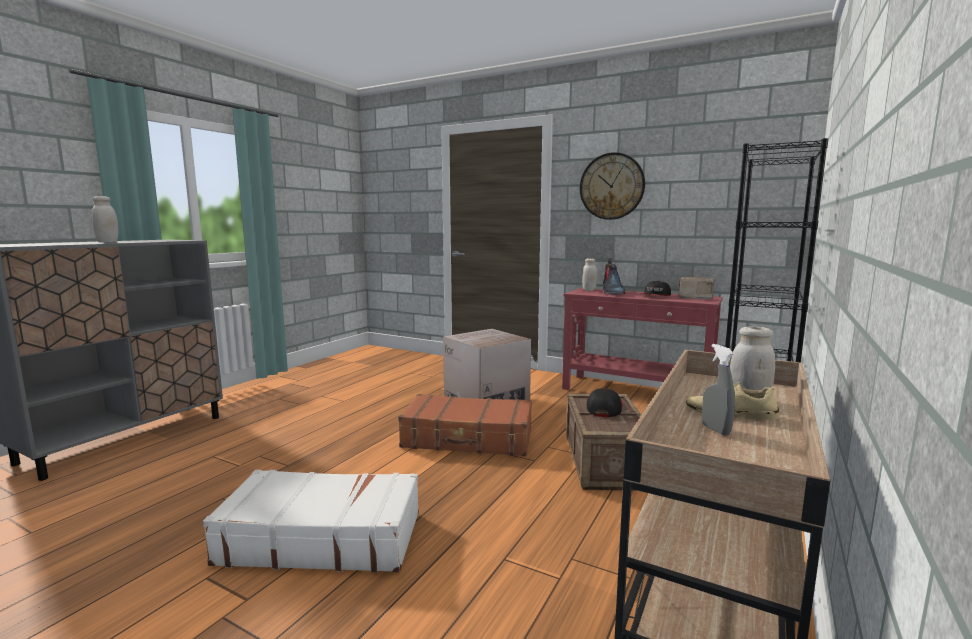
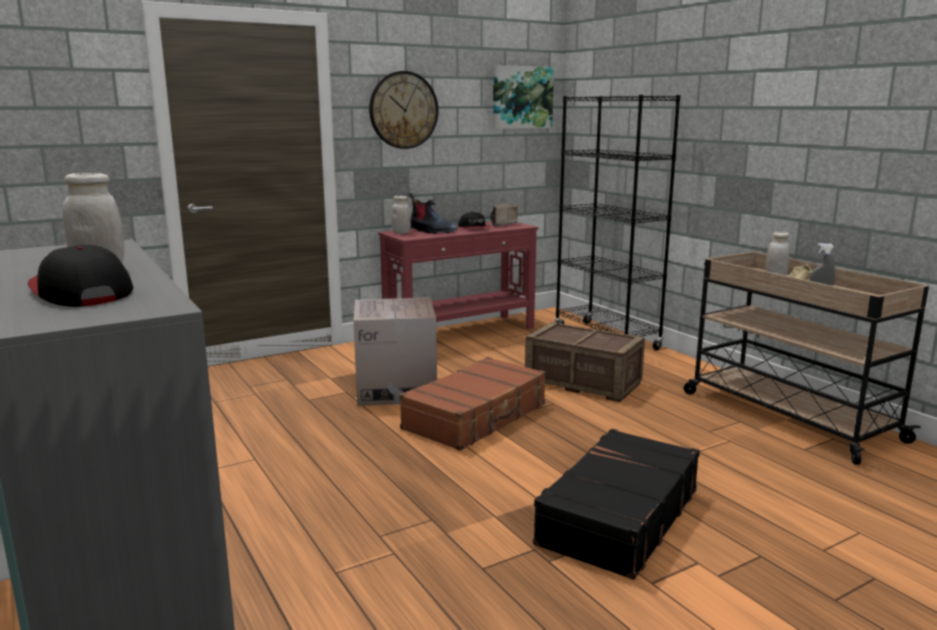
camera: 60 degrees left, 5 degrees up
(322, 537) = (617, 517): white suitcase -> black suitcase
(604, 407) = (574, 335): cap -> cap (80, 292)
(753, 168) = (522, 97): none -> picture

